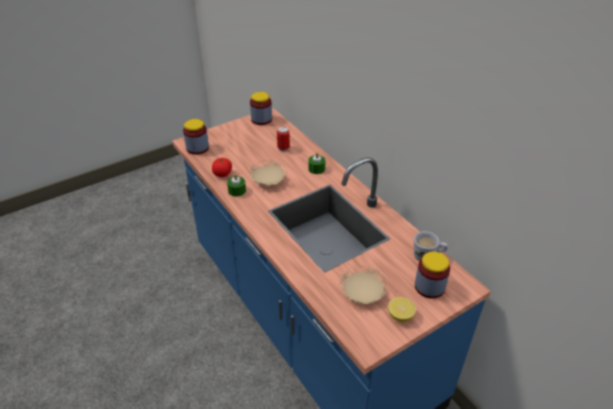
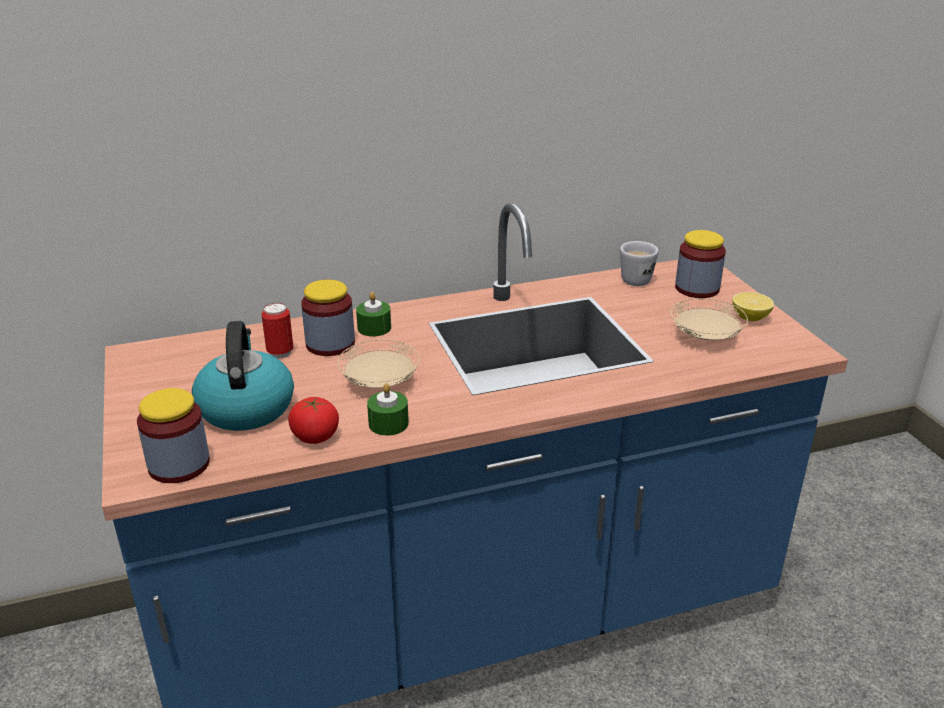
camera: 75 degrees left, 10 degrees down
(238, 152) = (245, 407): none -> kettle
(261, 119) = (143, 364): jar -> jar (330, 344)

